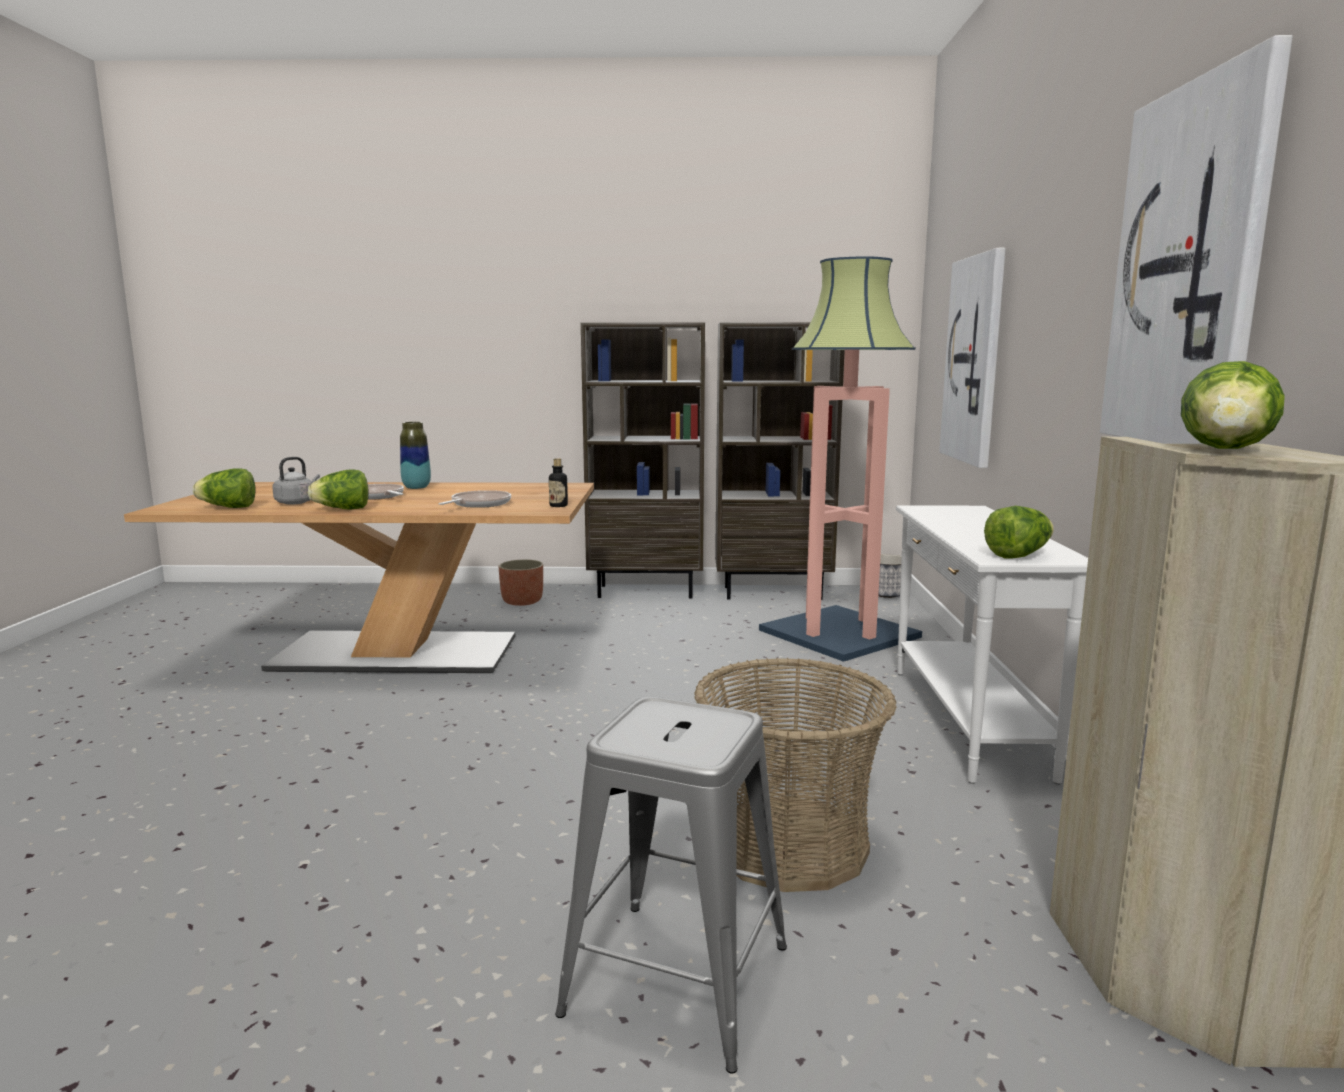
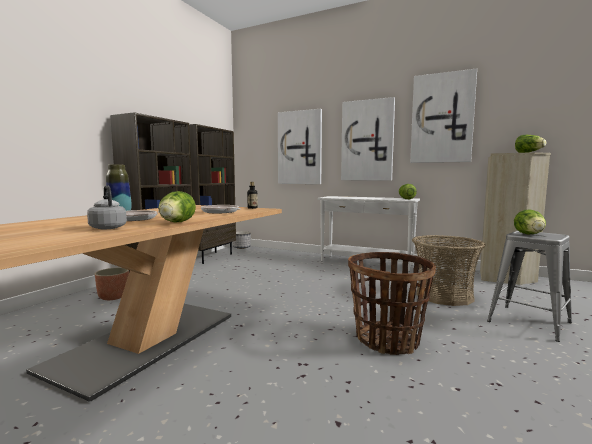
camera: 65 degrees left, 5 degrees down
(229, 507) = (77, 237): lettuce -> lettuce (530, 235)
(465, 795) = (387, 340): none -> basket
(840, 634) = (273, 259): floor lamp -> none
(1055, 347) = (367, 140): none -> picture

